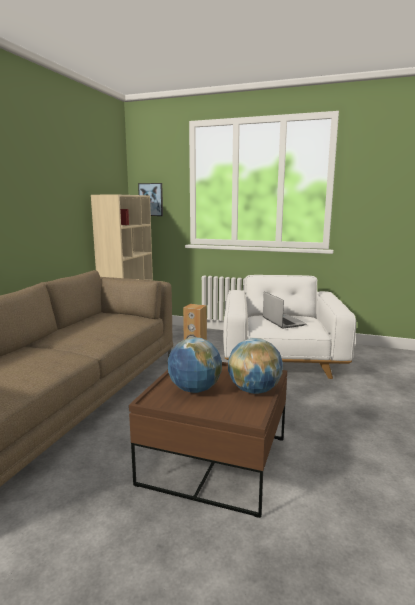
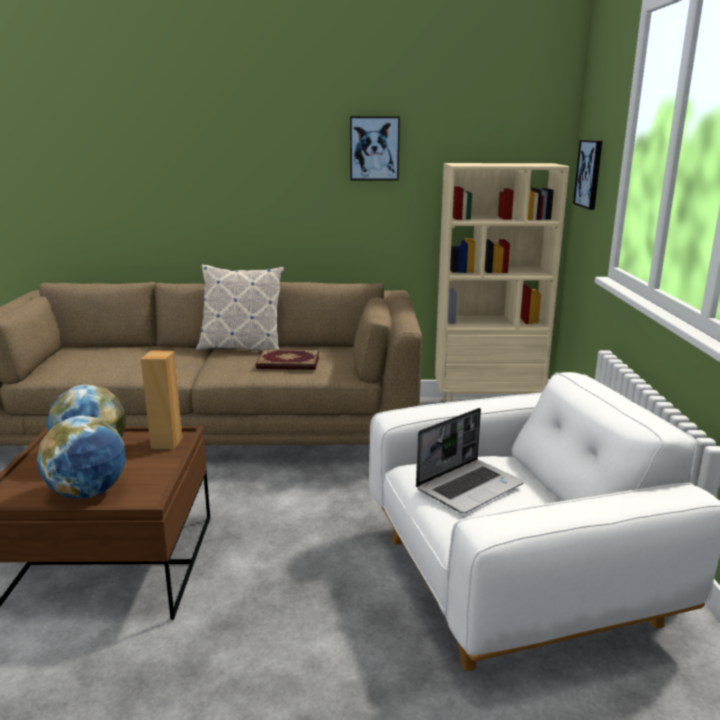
camera: 70 degrees right, 5 degrees up
(52, 335) = (241, 348): none -> pillow
(59, 184) = (374, 148): none -> picture
(109, 326) = (288, 363): none -> book

